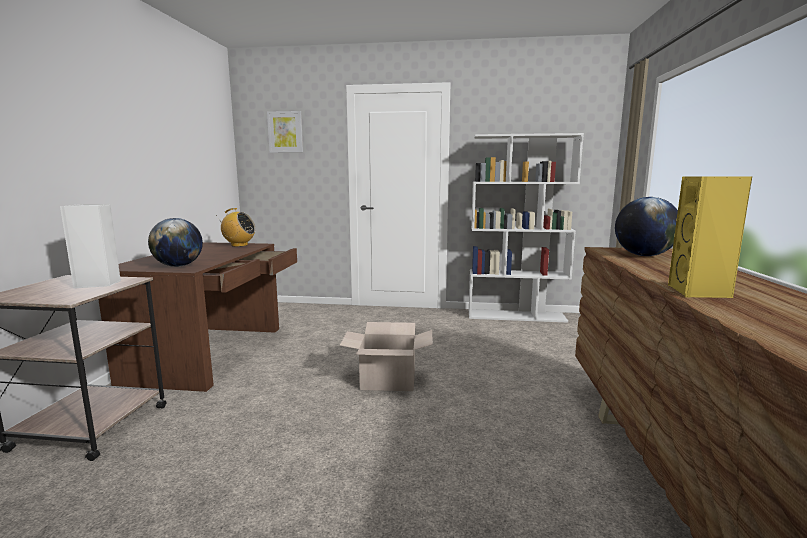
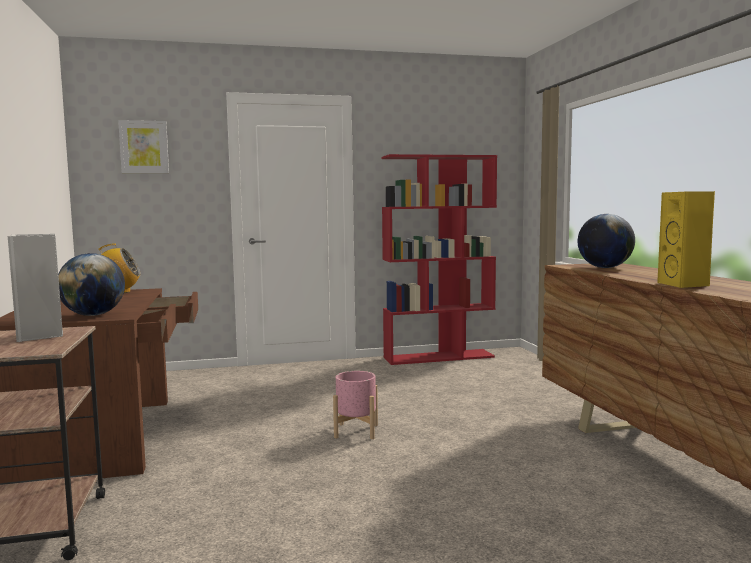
camera: 20 degrees left, 5 degrees down
(388, 380) = (356, 431): cardboard box -> pink planter
(516, 316) = (439, 357): white bookcase -> red bookcase

